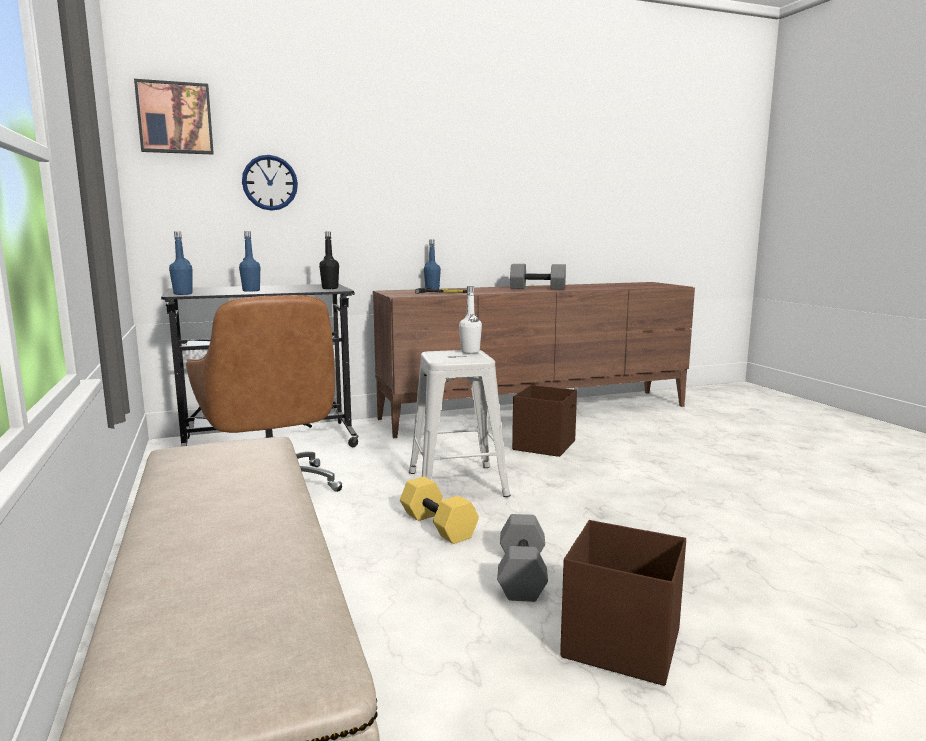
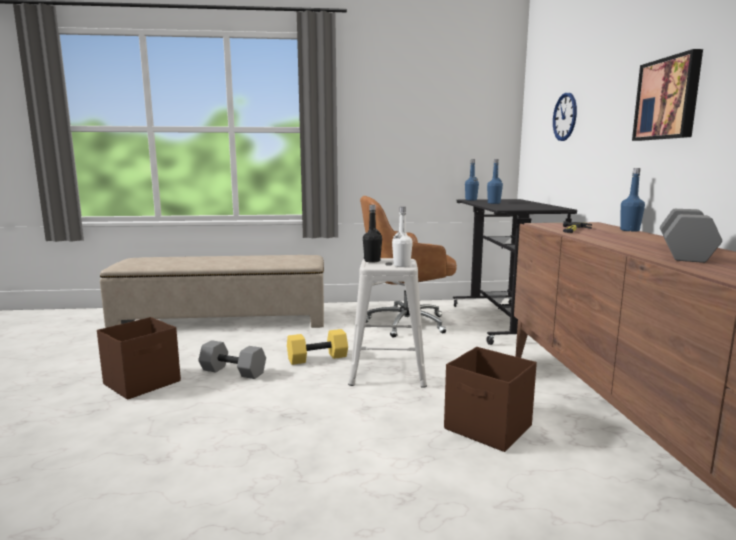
camera: 105 degrees right, 0 degrees up
(175, 118) = (538, 77): picture -> picture (668, 99)
(330, 288) = (516, 208): black bottle -> black bottle (372, 261)

